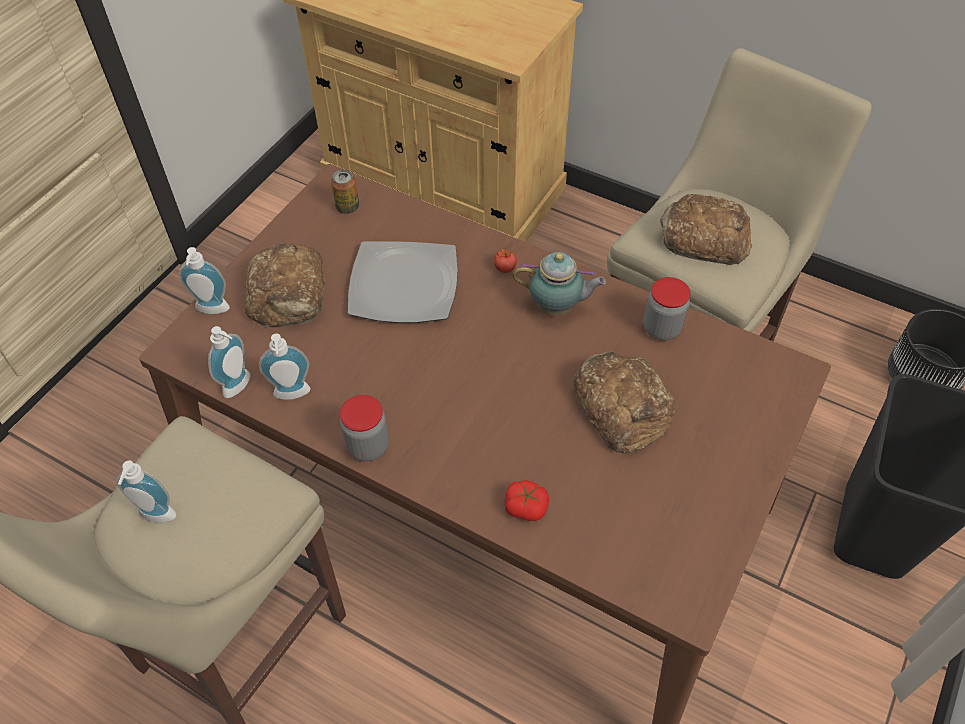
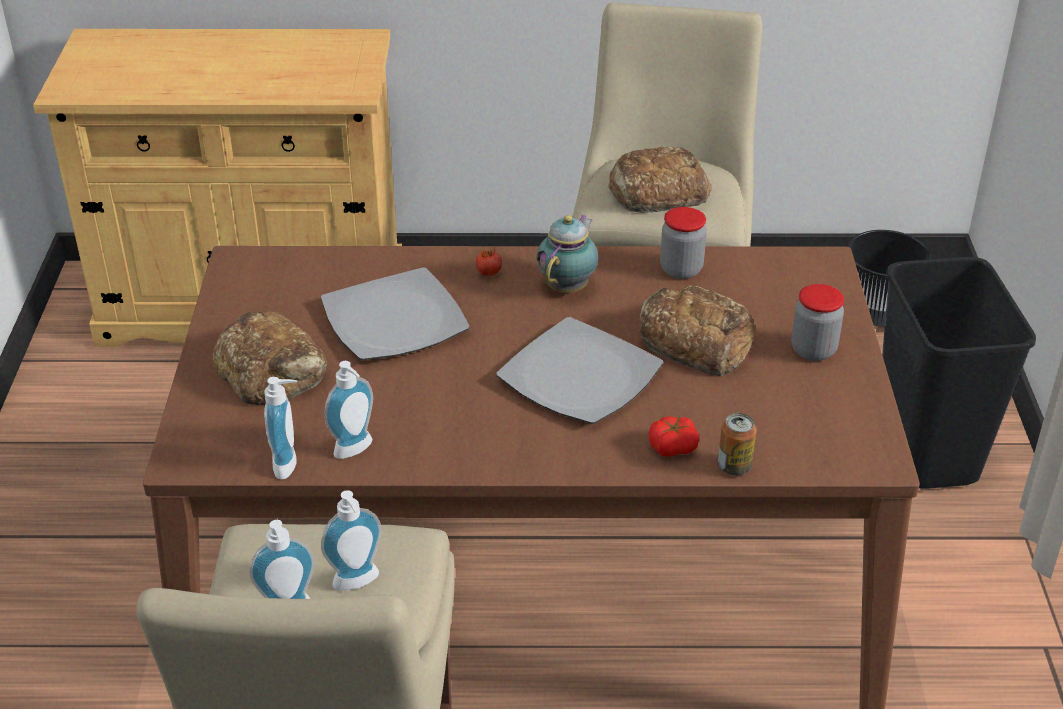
camera: 30 degrees left, 15 degrees down
(211, 311) = (195, 413): soap dispenser -> soap dispenser (358, 583)
(347, 207) = (272, 276): can -> can (734, 466)
(368, 446) = (475, 461): jar -> jar (813, 350)
(501, 401) = (578, 377): none -> plate
(557, 307) = (568, 286): teapot -> teapot turned 45 degrees counterclockwise

